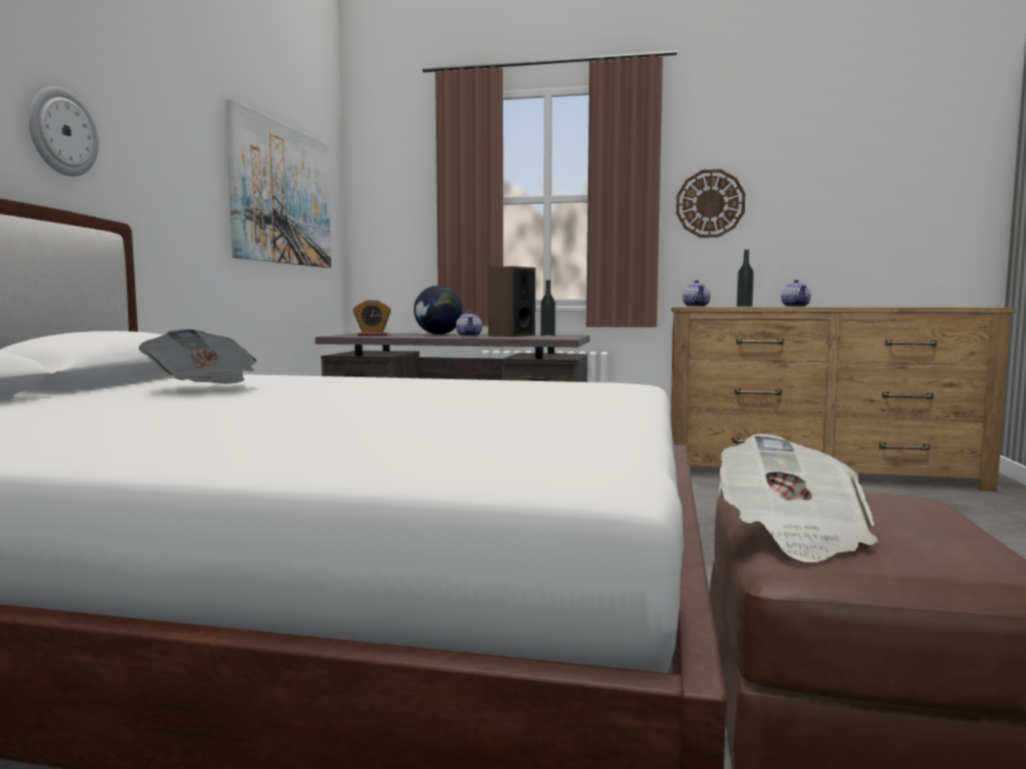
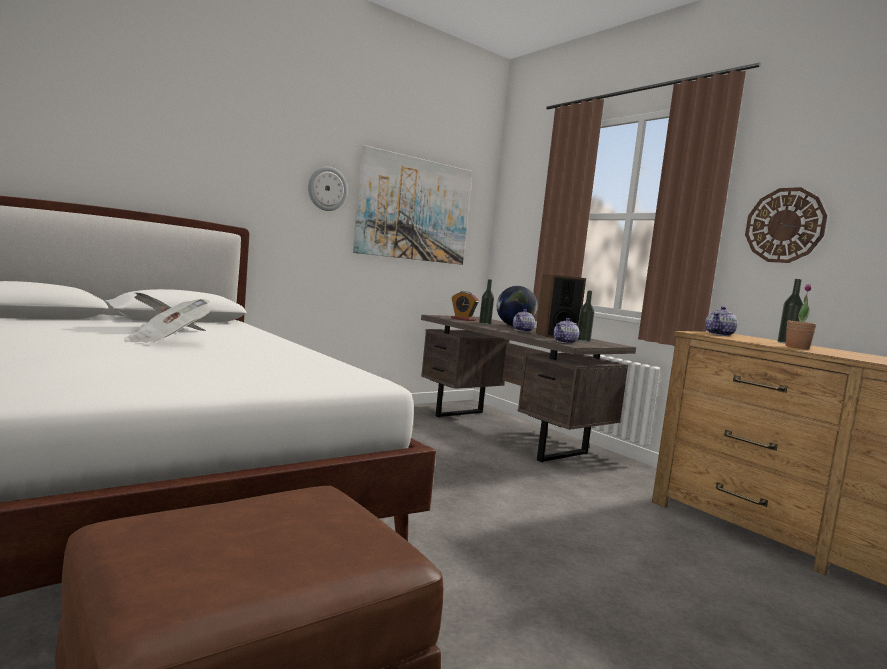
camera: 40 degrees right, 0 degrees up
(62, 132) = (215, 175): wall clock -> wall clock (327, 189)
(411, 335) = (485, 323): none -> bottle
(771, 306) = (797, 347): none -> potted plant
(792, 535) = (176, 515): newspaper -> newspaper (167, 341)
(795, 306) = (839, 352): teapot -> teapot (565, 342)

